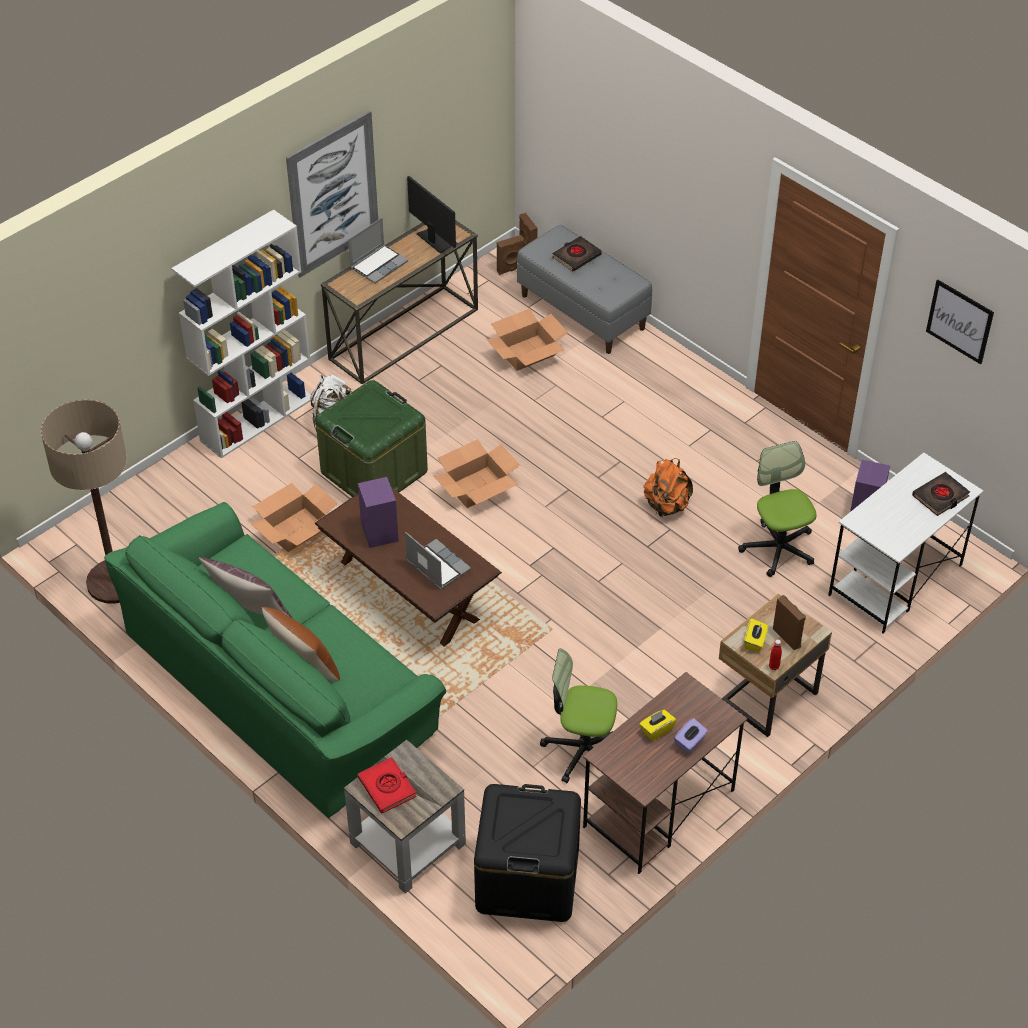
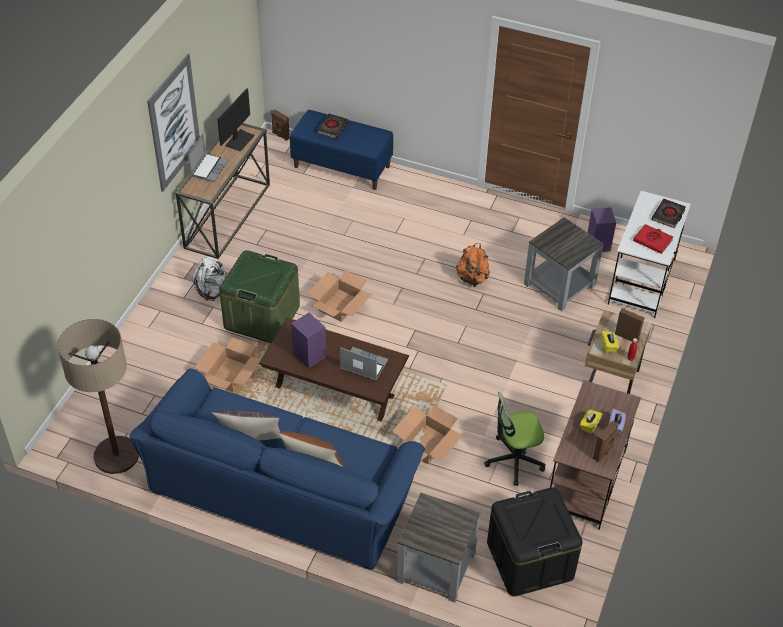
camera: 25 degrees left, 0 degrees up
(257, 419) = (156, 305): white bookcase -> none
(280, 685) = (282, 488): green sofa -> blue sofa
(387, 787) = (428, 531): red book -> red book (652, 241)
(436, 239) = (239, 140): monitor -> monitor turned 90 degrees clockwise
(510, 270) = (276, 152): brown speaker -> brown speaker (603, 453)
(527, 353) = (320, 204): cardboard box -> cardboard box (427, 444)
(583, 312) = (342, 166): grey bench -> blue bench
(778, 548) = (559, 284): office chair -> grey side table
(959, 321) = (654, 94): picture -> none

